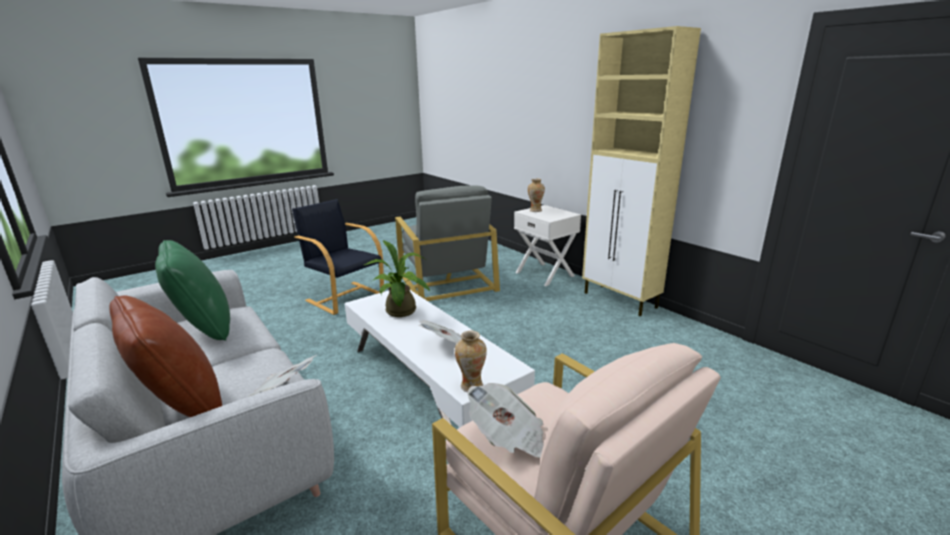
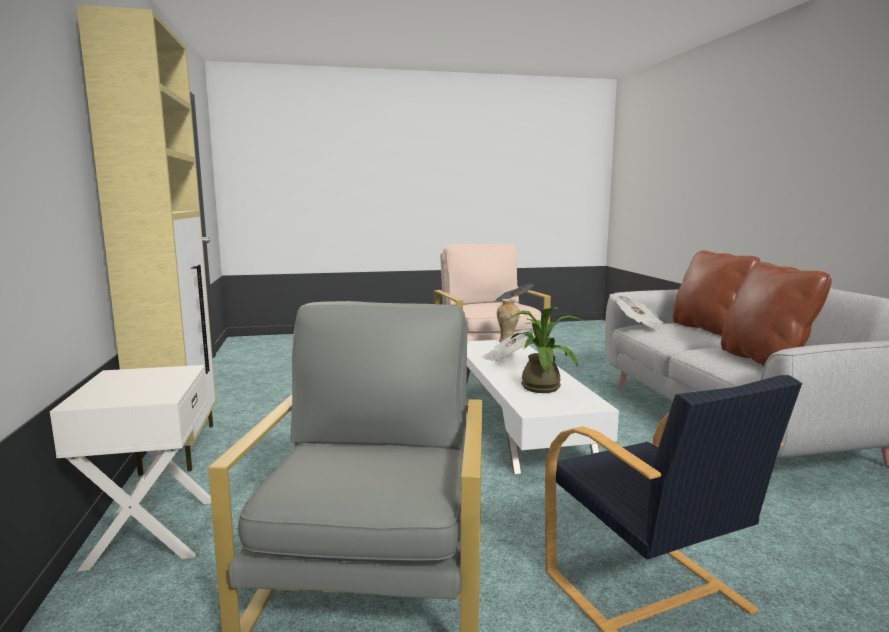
camera: 155 degrees left, 10 degrees down
(203, 328) = (765, 361): green pillow -> brown pillow
(535, 210) = (134, 395): vase -> none

